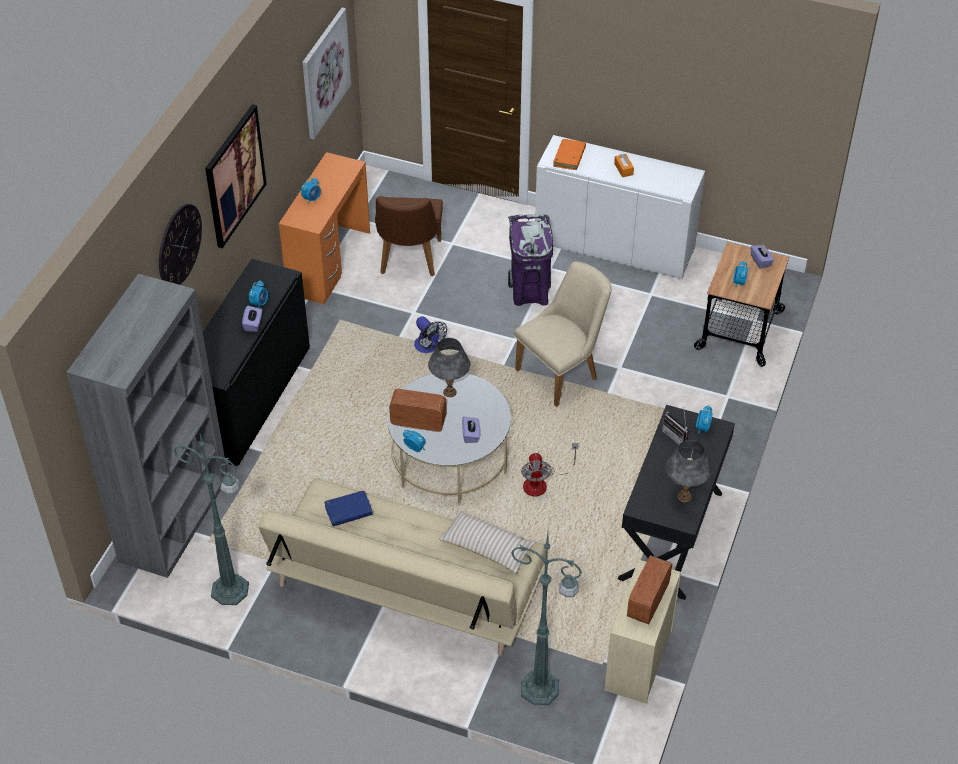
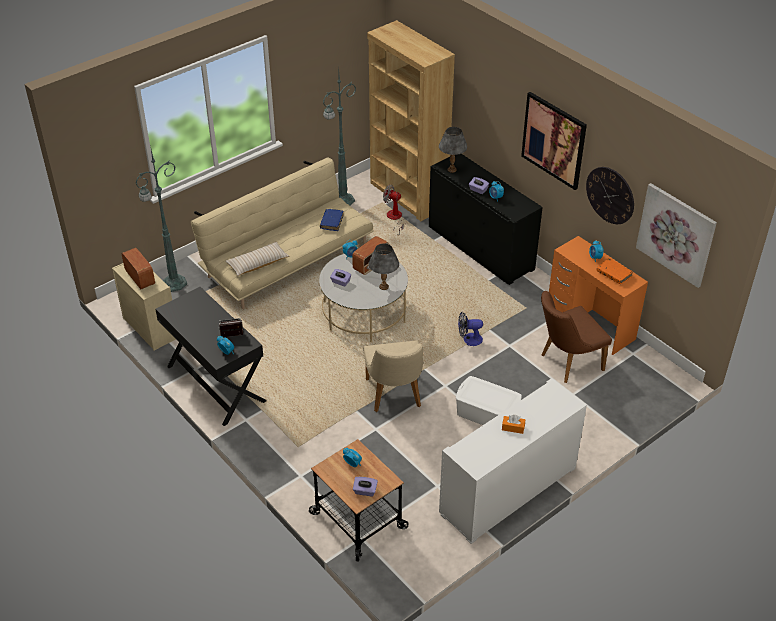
camera: 120 degrees right, 5 degrees down
(174, 520) = (408, 195): grey bookcase -> brown bookcase
(179, 245) = (494, 98): wall clock -> wall clock (610, 195)
(408, 261) = (566, 363): brown chair -> brown chair turned 60 degrees counterclockwise
(530, 294) = (487, 414): purple trash can -> white storage box
(541, 483) = (309, 344): fan -> fan (395, 219)
(569, 158) = (549, 400): orange book -> orange book (614, 274)
(684, 496) = (185, 317): grey table lamp -> grey table lamp (452, 170)

